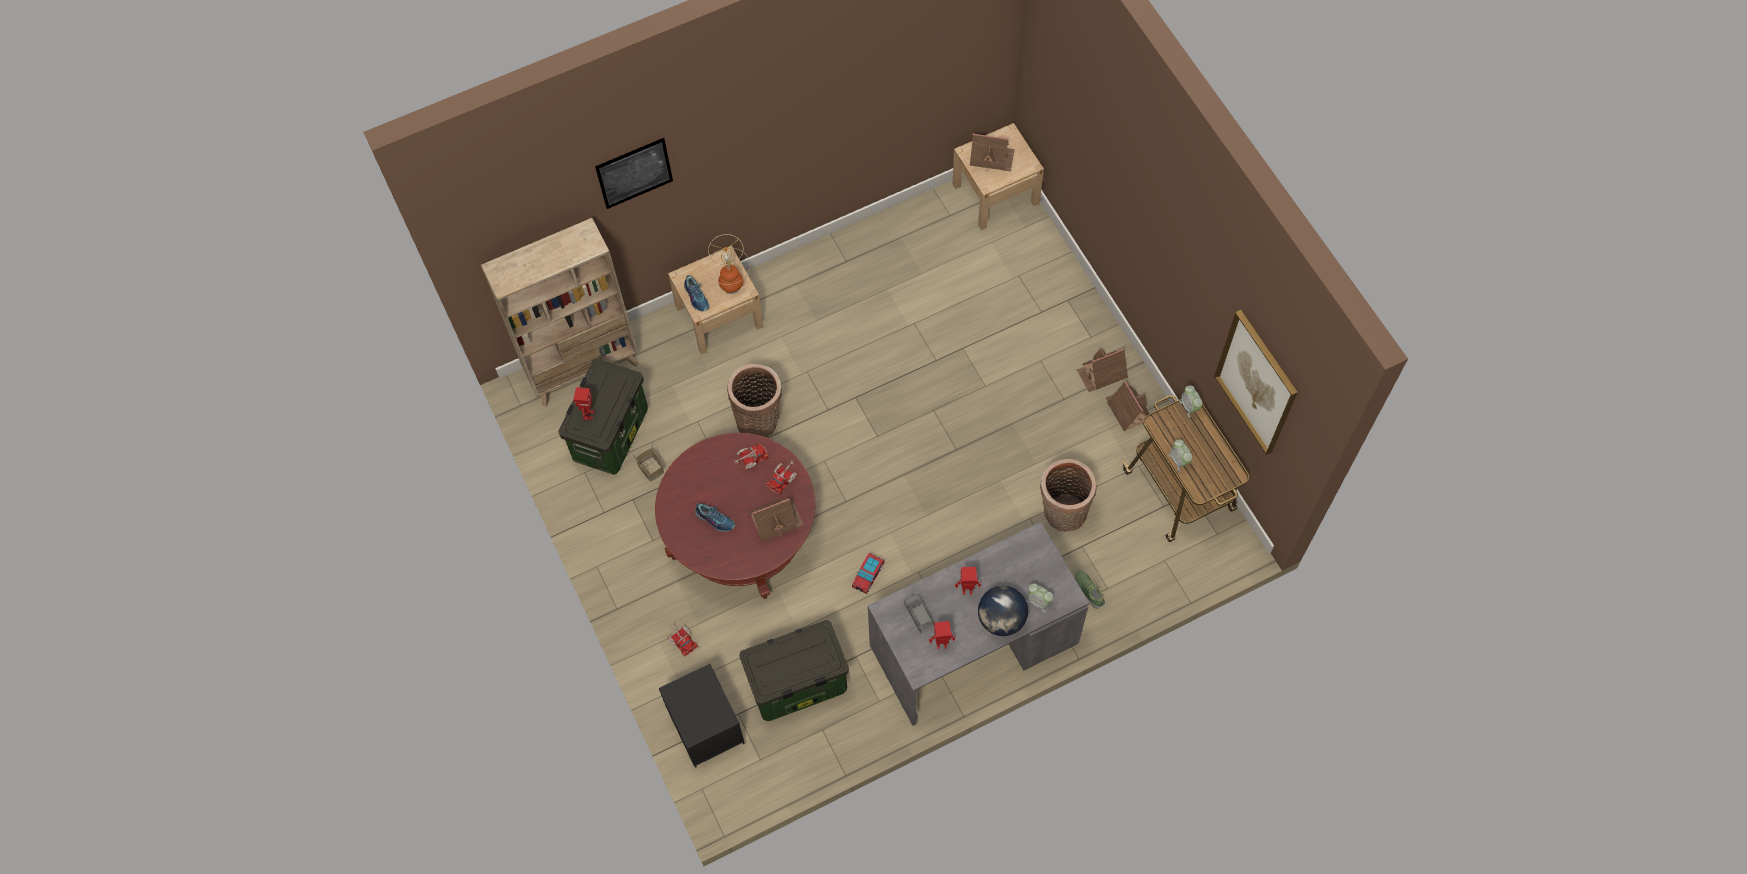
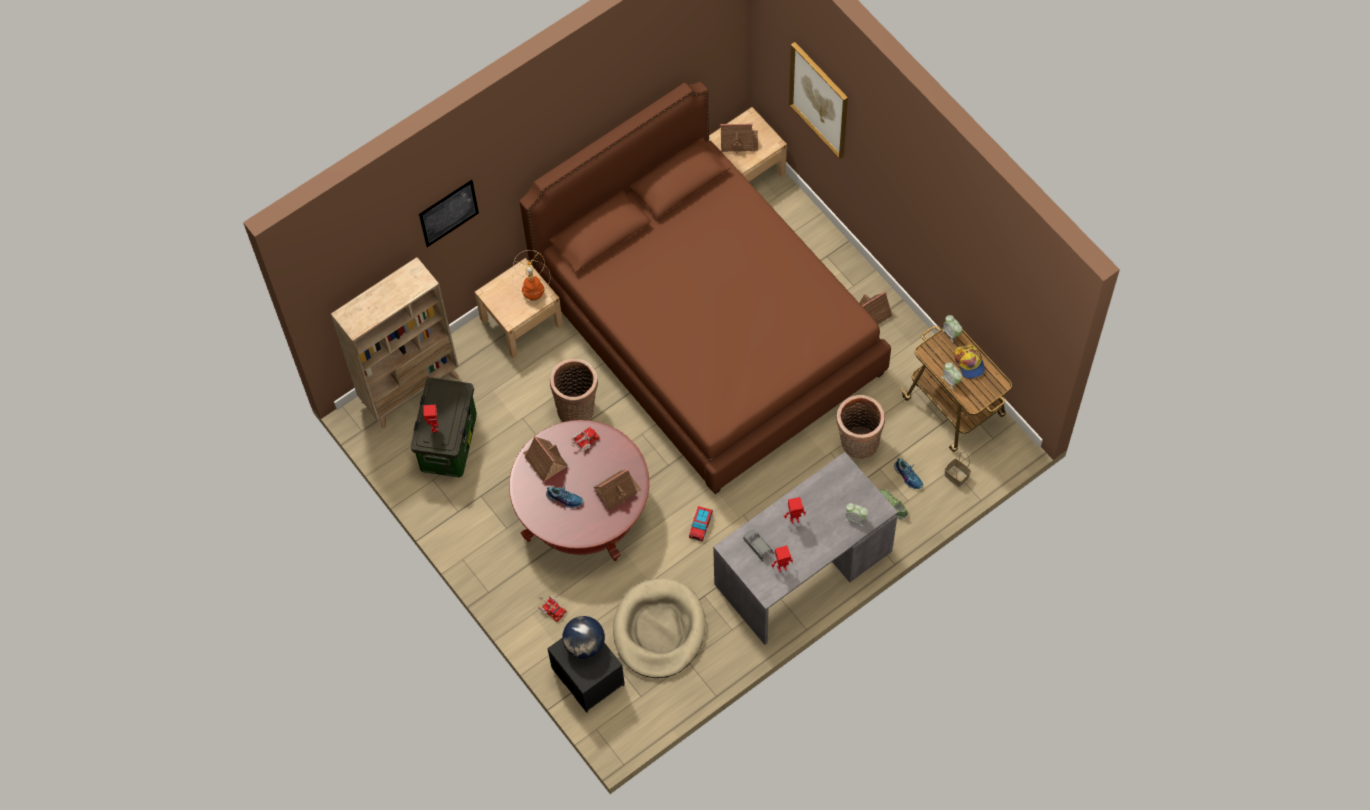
camera: 10 degrees left, 0 degrees up
(650, 469) = (490, 466): basket -> basket (955, 476)
(697, 297) = (505, 308): shoe -> shoe (908, 476)
(783, 478) = (615, 453): toy truck -> none
(797, 686) = (659, 630): storage box -> beige dog bed
(920, 358) = (707, 329): none -> brown bed
(1001, 619) = (827, 538): globe -> globe (584, 644)
(1127, 410) = (897, 344): toy house -> toy house (545, 461)
(1204, 444) = (969, 363): none -> cap
(1256, 382) = (1005, 304): picture -> picture (819, 100)

